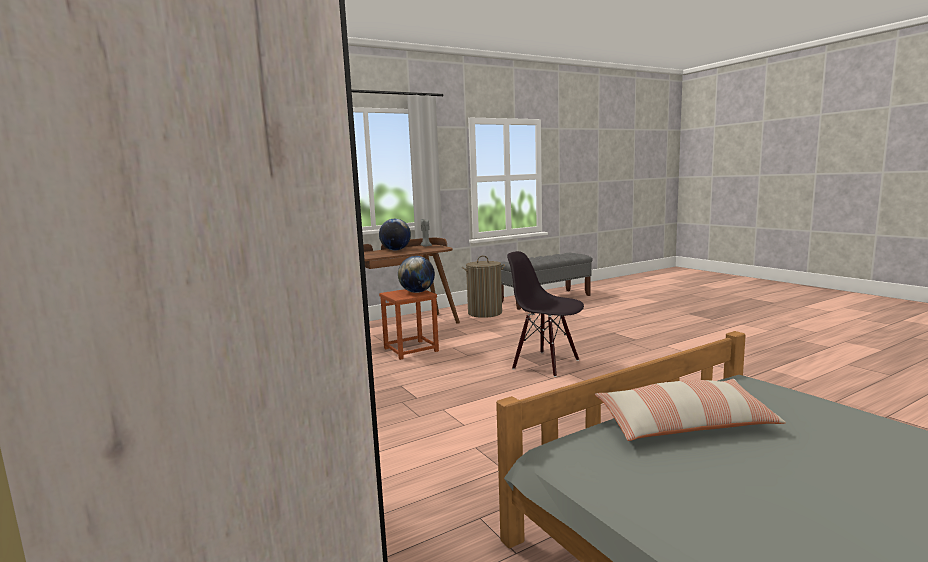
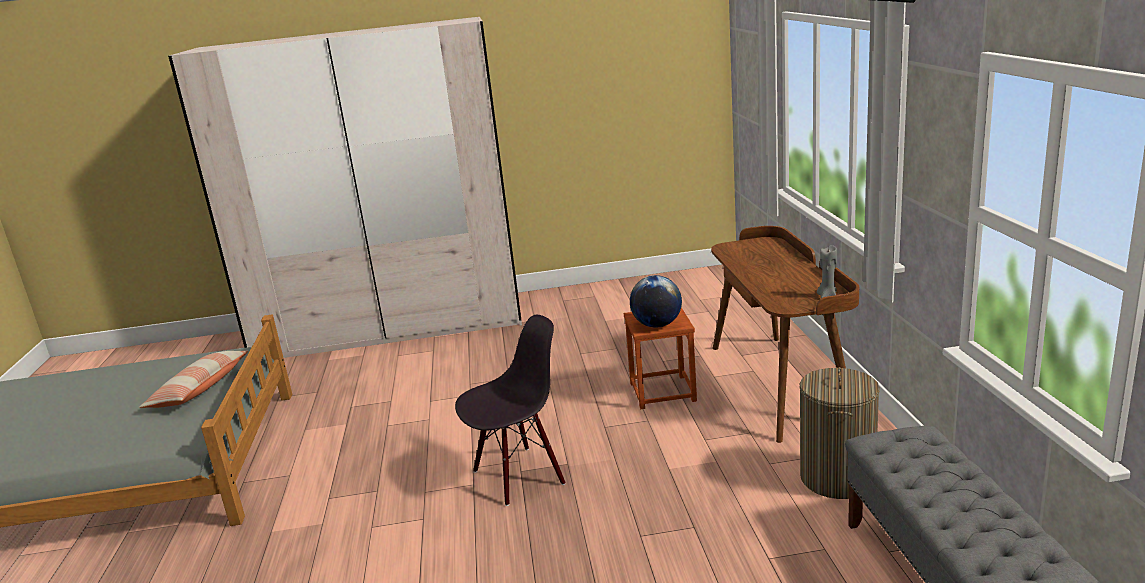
camera: 115 degrees right, 10 degrees up
(396, 250) = (797, 276): globe -> none

